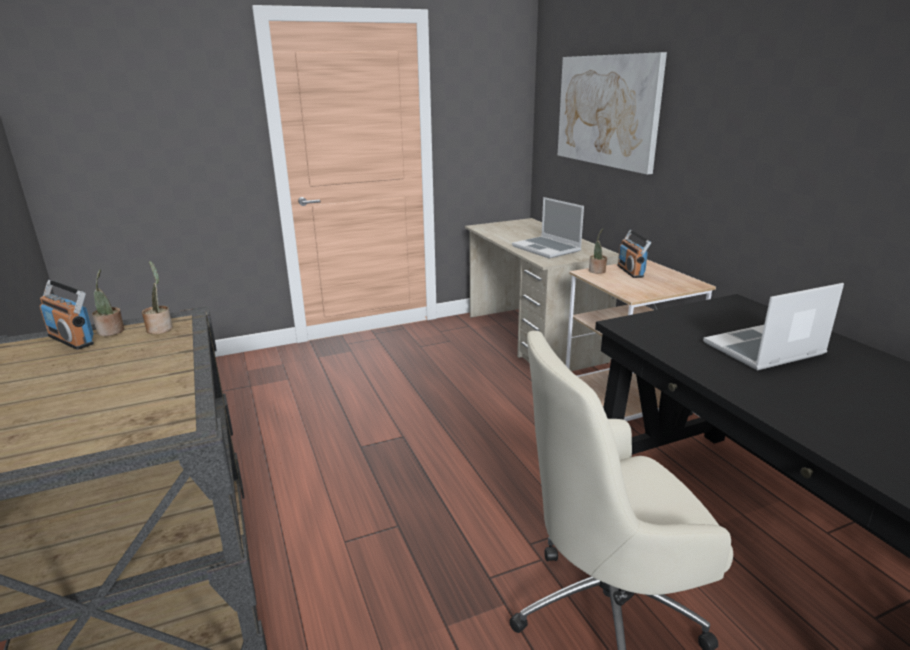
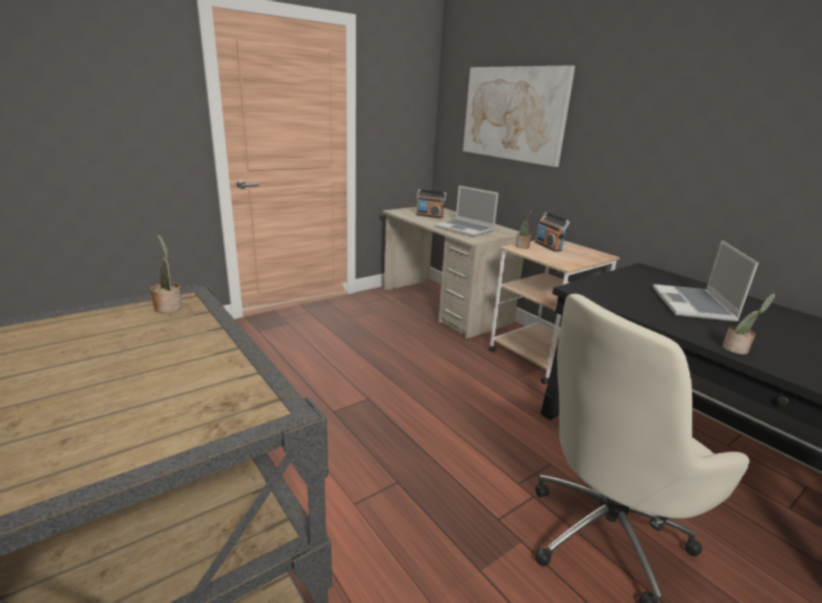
camera: 15 degrees left, 0 degrees up
(72, 339) = (69, 323): radio -> radio (429, 216)
(111, 331) = (113, 312): potted plant -> potted plant (737, 349)
(763, 350) = (694, 305): laptop -> laptop turned 45 degrees counterclockwise

